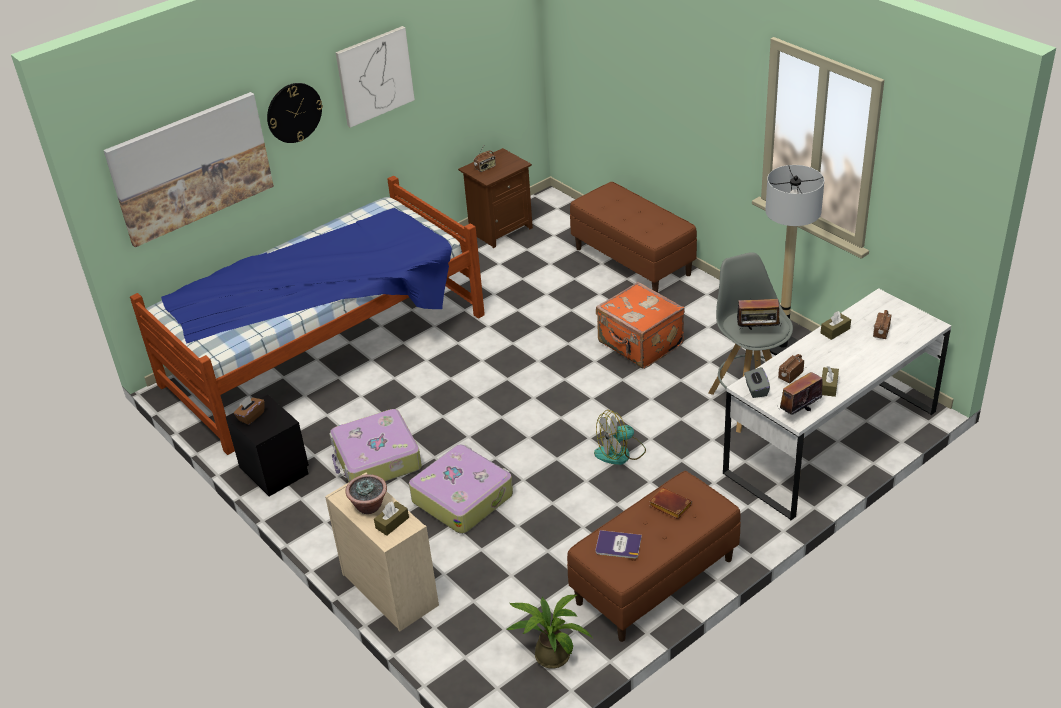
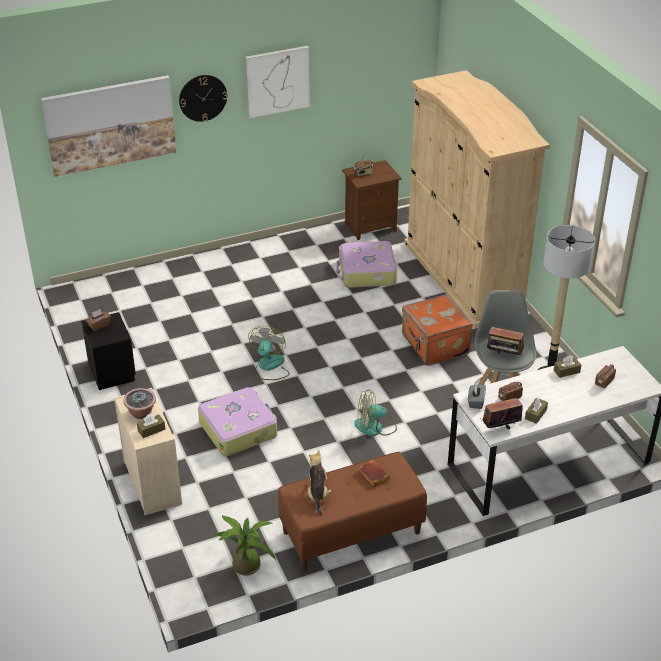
camera: 15 degrees right, 0 degrees up
(326, 350) = (191, 290): bed -> none
(376, 460) = (189, 383): suitcase -> suitcase (366, 272)
(463, 416) = (269, 367): none -> fan
(618, 545) = (318, 494): book -> plush toy
(633, 261) = (463, 277): brown bench -> beige wardrobe

